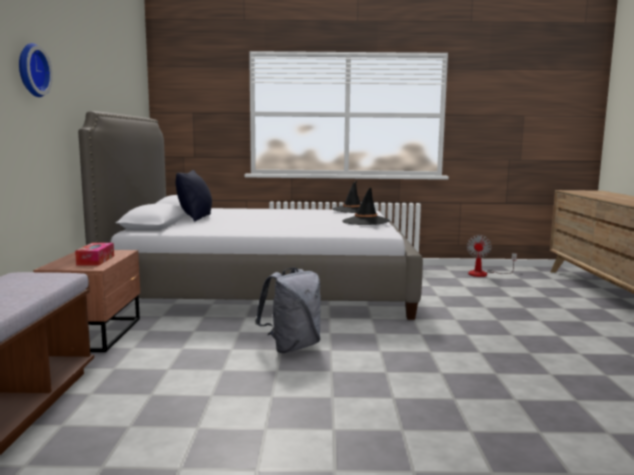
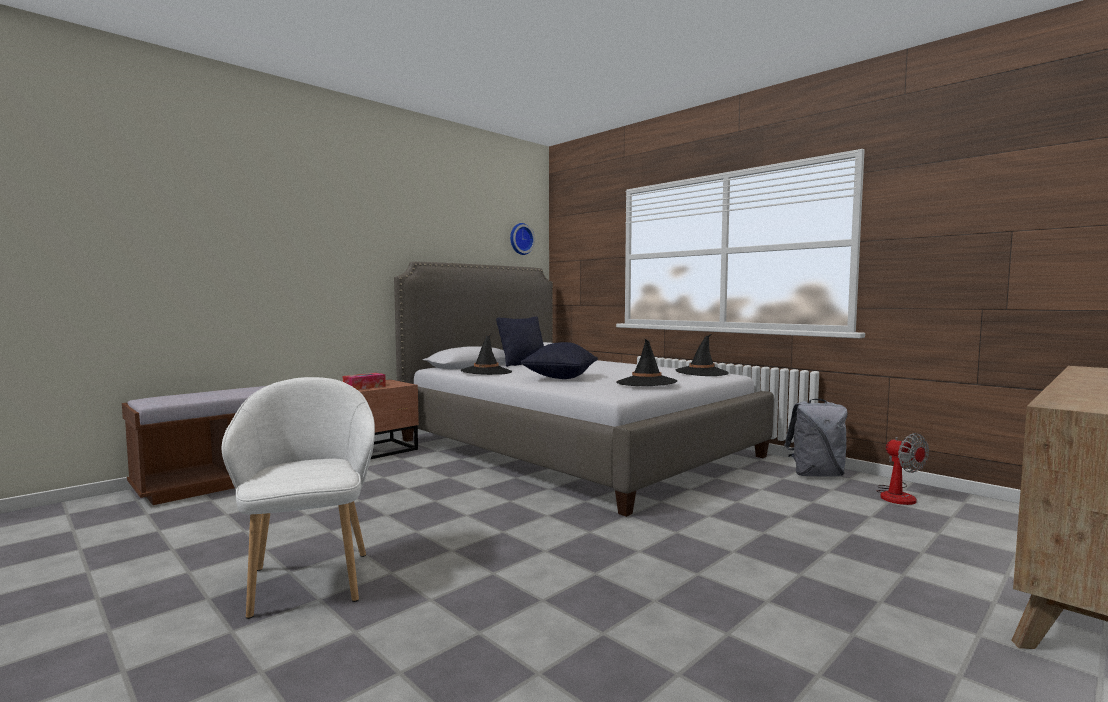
camera: 45 degrees right, 5 degrees down
(31, 70) = (337, 231): wall clock -> wall clock (520, 239)
(206, 228) = (486, 372): none -> black hat
(292, 225) = (560, 378): none -> black pillow
(292, 347) = (448, 501): grey backpack -> grey backpack (816, 474)
(363, 425) = (309, 580): none -> white armchair
(484, 274) = (897, 495): fan -> fan turned 90 degrees counterclockwise

